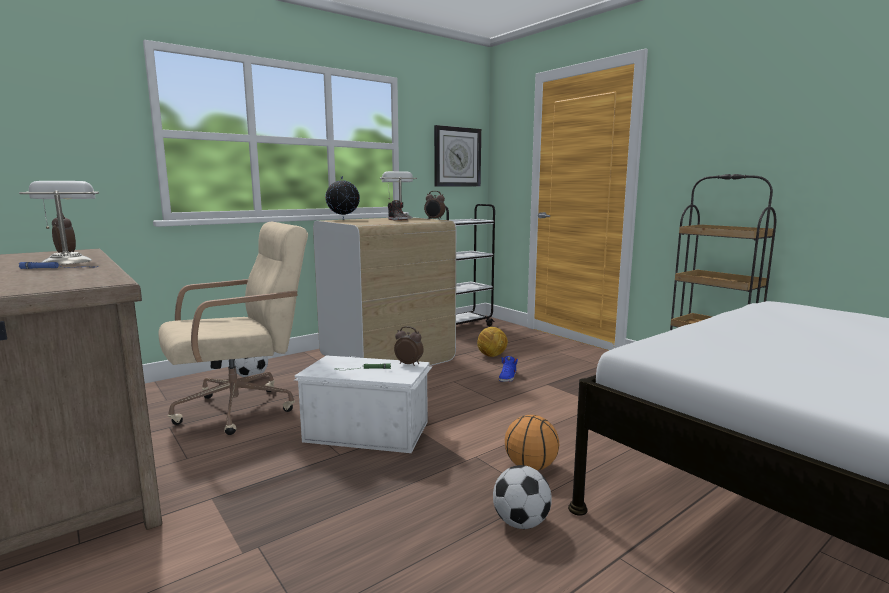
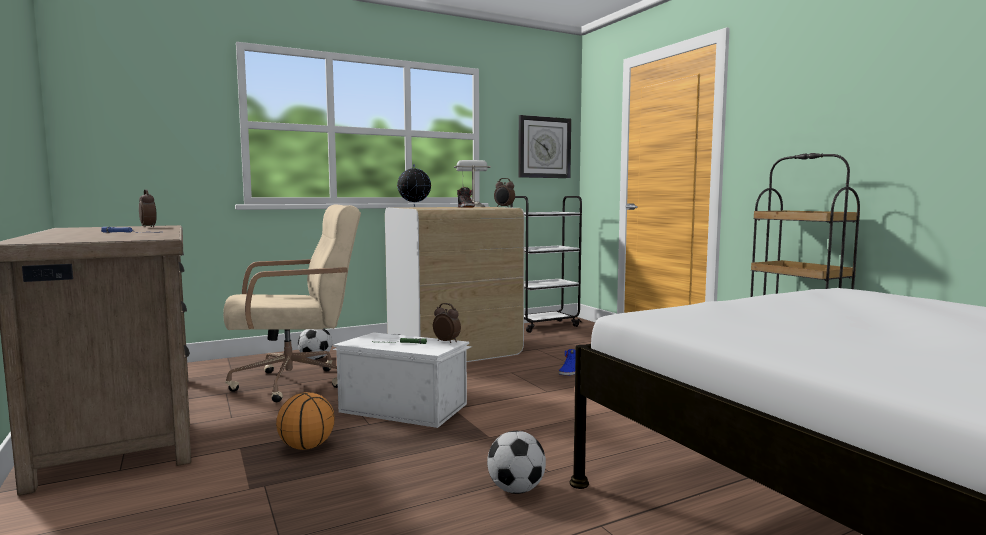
camera: 10 degrees right, 5 degrees down
(68, 260) = (145, 229): white table lamp -> none
(492, 355) = (564, 352): football -> none
(530, 466) = (551, 446): basketball -> basketball (307, 447)

